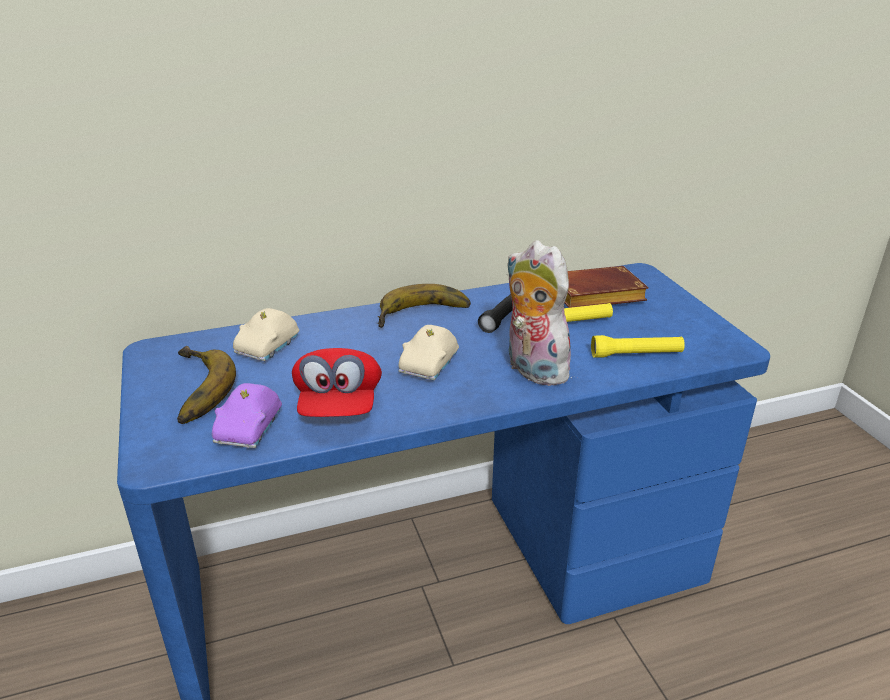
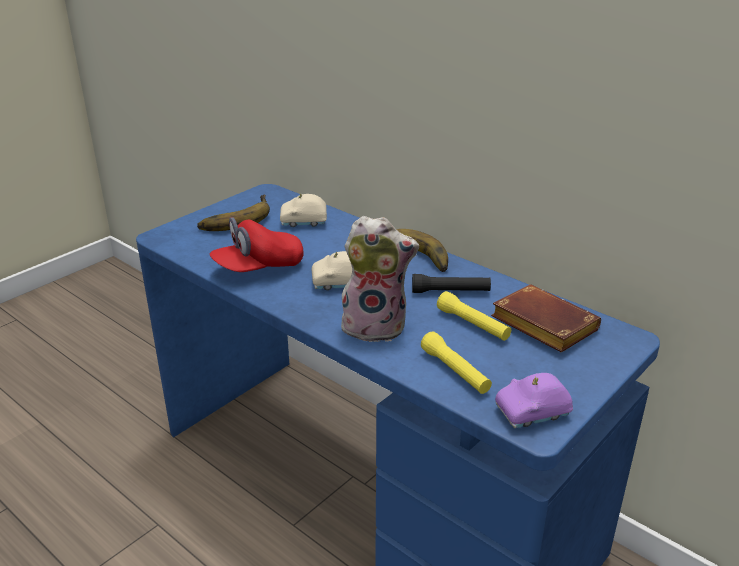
camera: 60 degrees right, 0 degrees up
(250, 429) = (210, 249): purple toy car -> purple toy car (533, 413)
(532, 370) = (376, 326): plush toy -> plush toy turned 75 degrees clockwise

